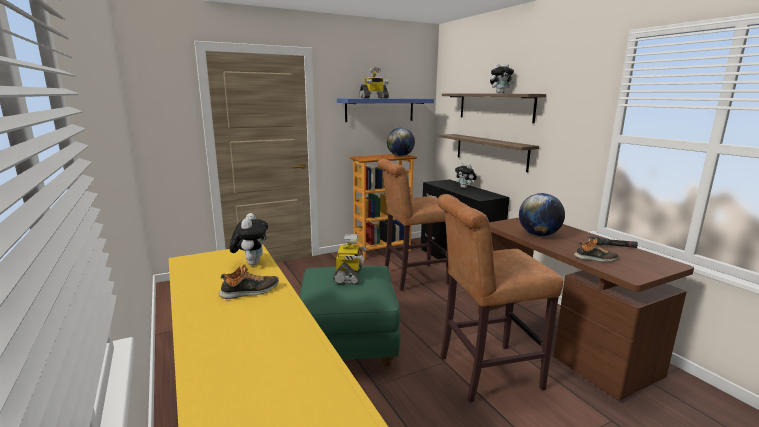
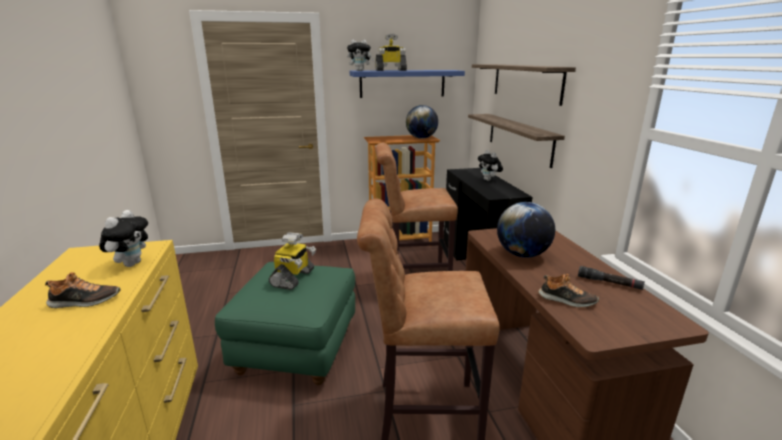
camera: 15 degrees right, 5 degrees up
(500, 93) = (526, 65): plush toy -> plush toy (360, 71)

